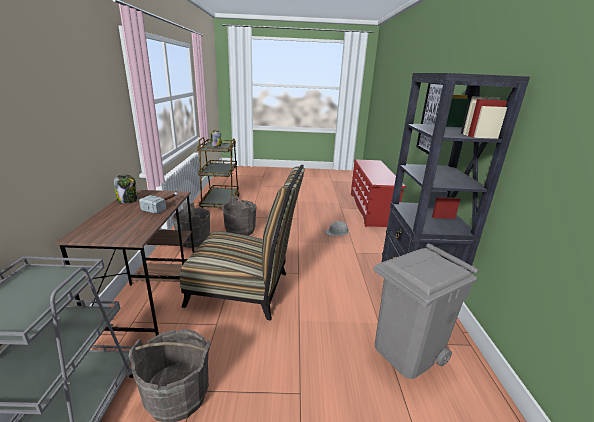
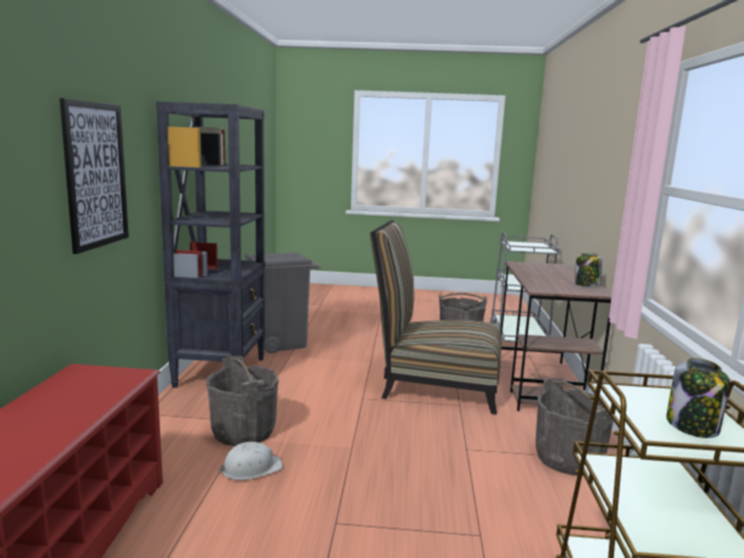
camera: 175 degrees left, 10 degrees down
(163, 205) = (535, 279): hammer -> none
(240, 231) = (486, 480): grey bucket -> grey bucket (243, 431)

